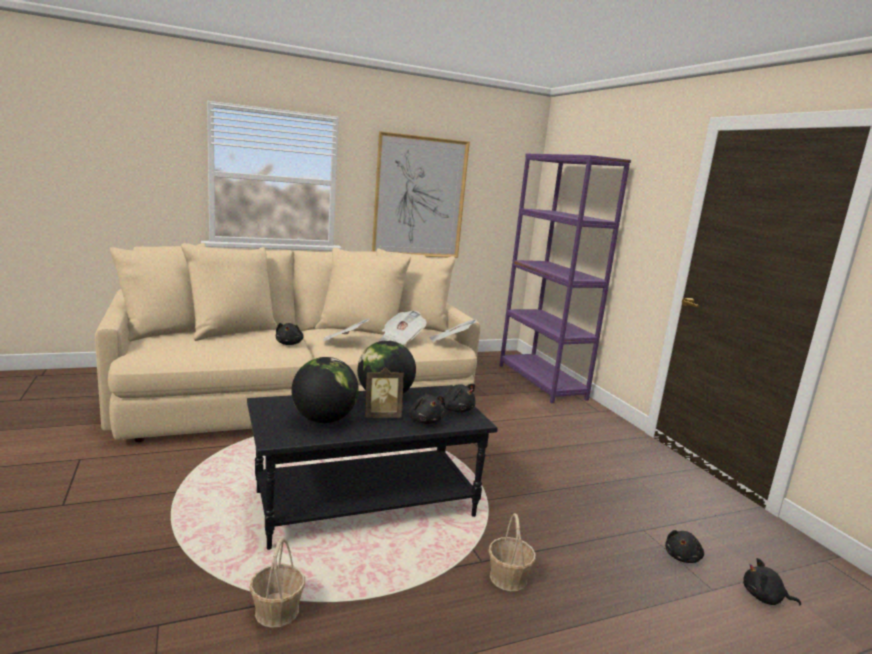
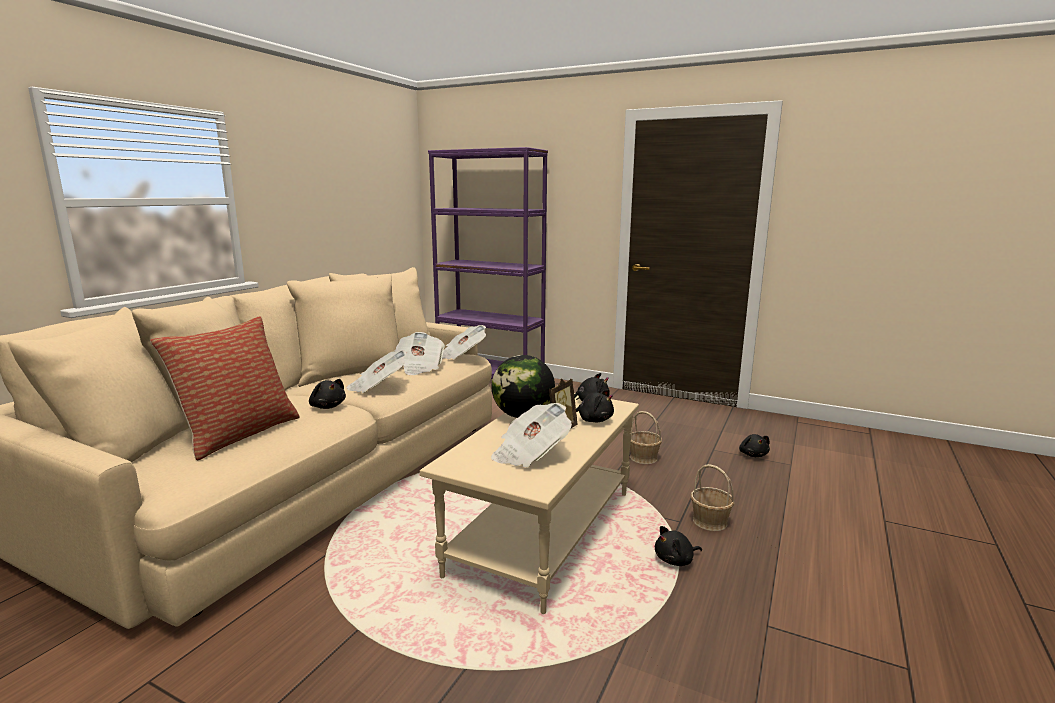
camera: 40 degrees left, 0 degrees up
(216, 341) = (239, 434): none -> pillow
(276, 611) = (637, 650): basket -> basket (643, 458)
(324, 420) = (530, 454): globe -> newspaper
(365, 503) = (542, 531): black coffee table -> beige coffee table
(420, 197) = (324, 209): picture -> none
(764, 598) = (811, 455): black plush toy -> black plush toy (675, 560)

